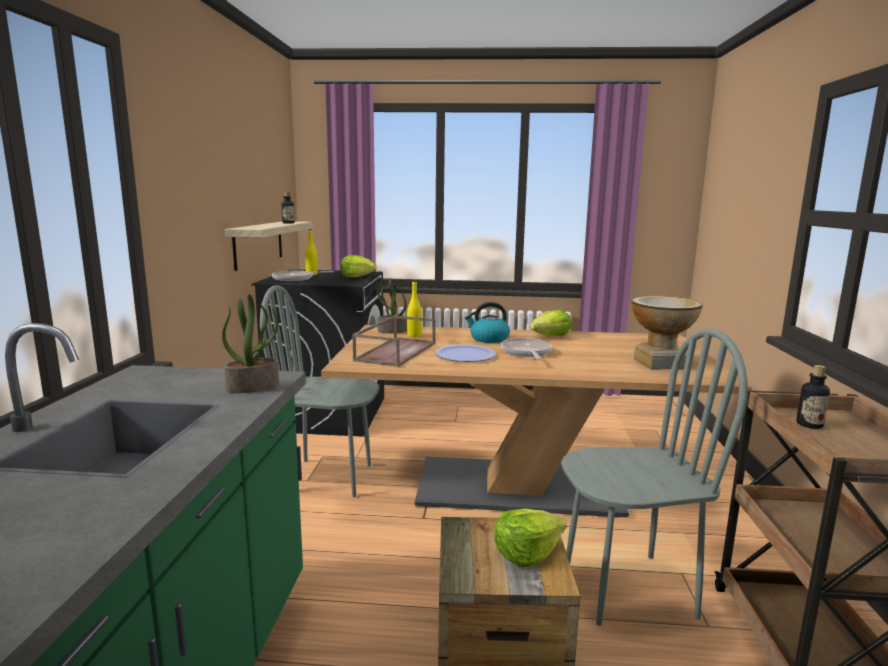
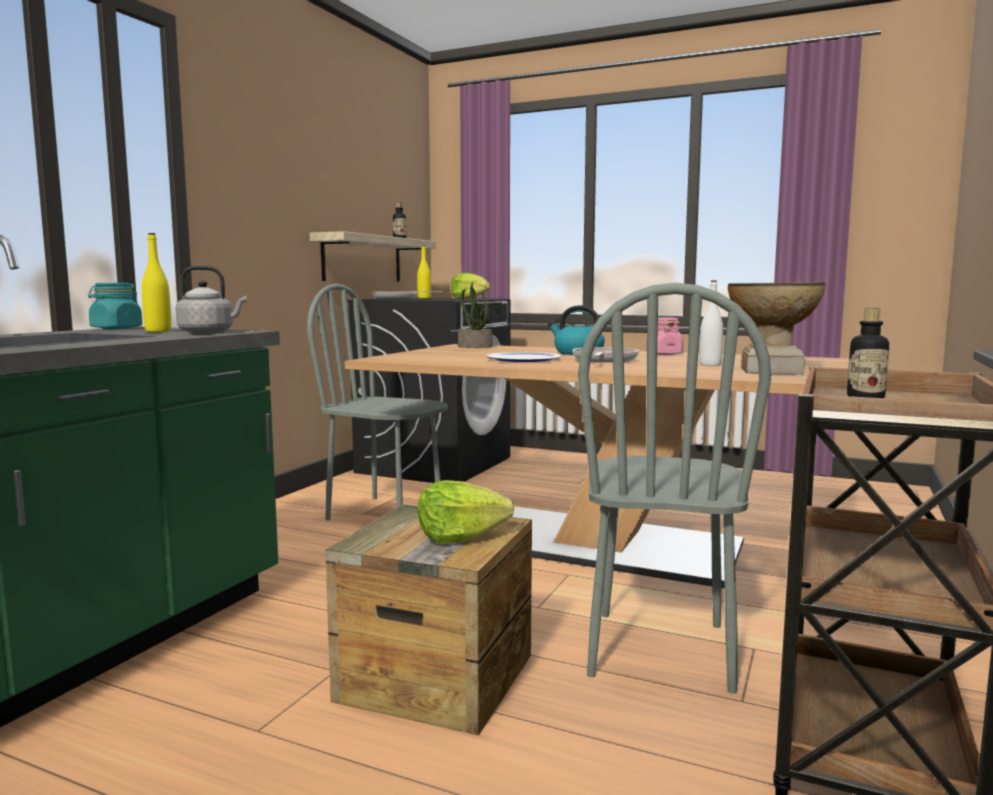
camera: 20 degrees right, 5 degrees down
(127, 378) = (116, 328): none -> turquoise jar
(253, 386) = (209, 332): potted plant -> grey kettle
(395, 351) = (449, 355): brown tray -> none
(414, 336) = (493, 349): yellow bottle -> yellow bottle (158, 331)
(551, 336) = (664, 354): lettuce -> pink jar
(607, 355) = (710, 364): none -> white bottle
(627, 588) = (660, 649): grey chair -> grey chair turned 90 degrees clockwise

